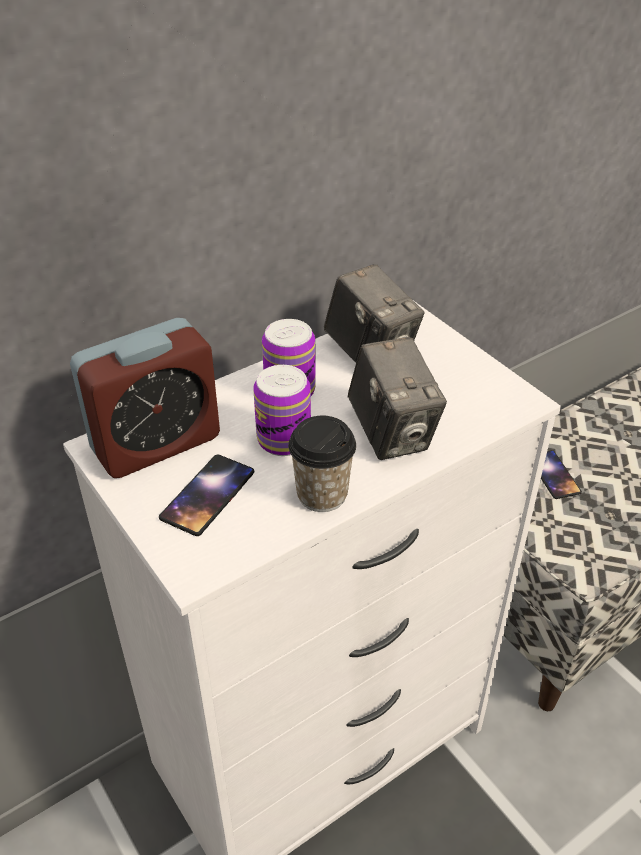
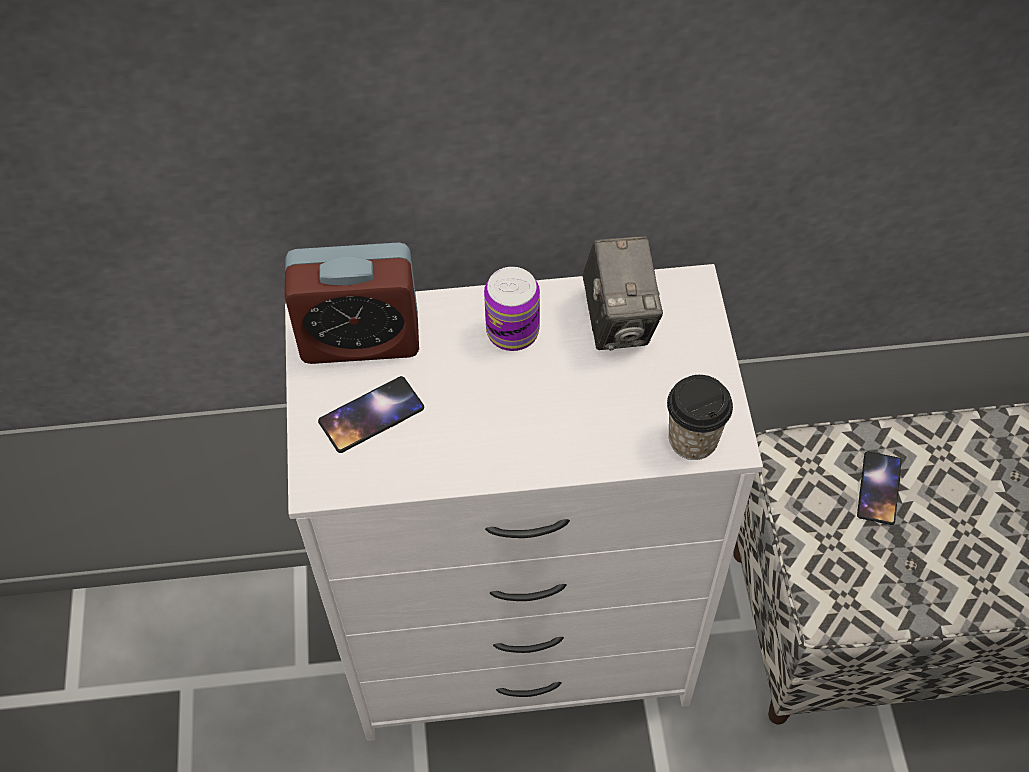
camera: 30 degrees right, 15 degrees up
(284, 440) = (471, 386): can -> none
(322, 494) = (466, 460): cup -> cup (693, 440)
(392, 434) = (573, 424): camera -> none

